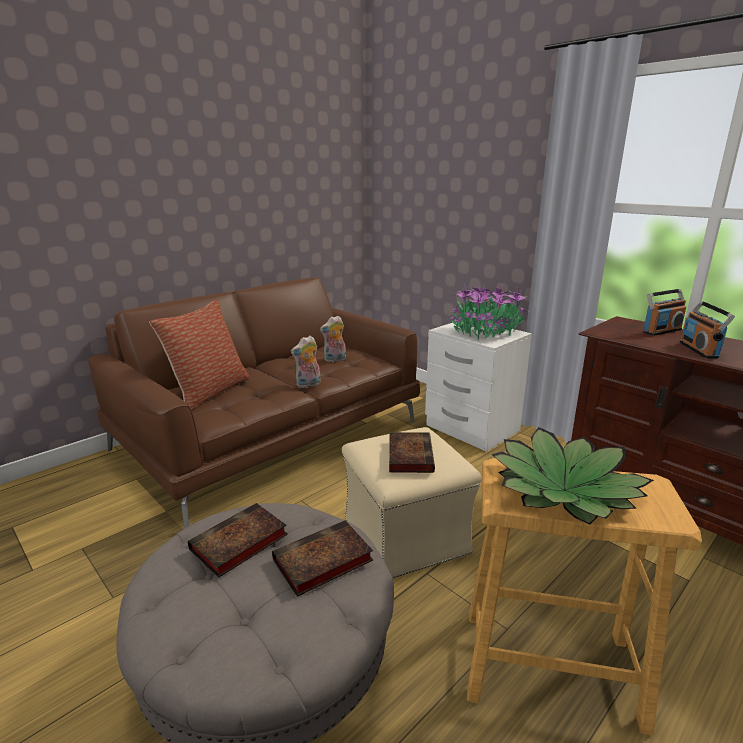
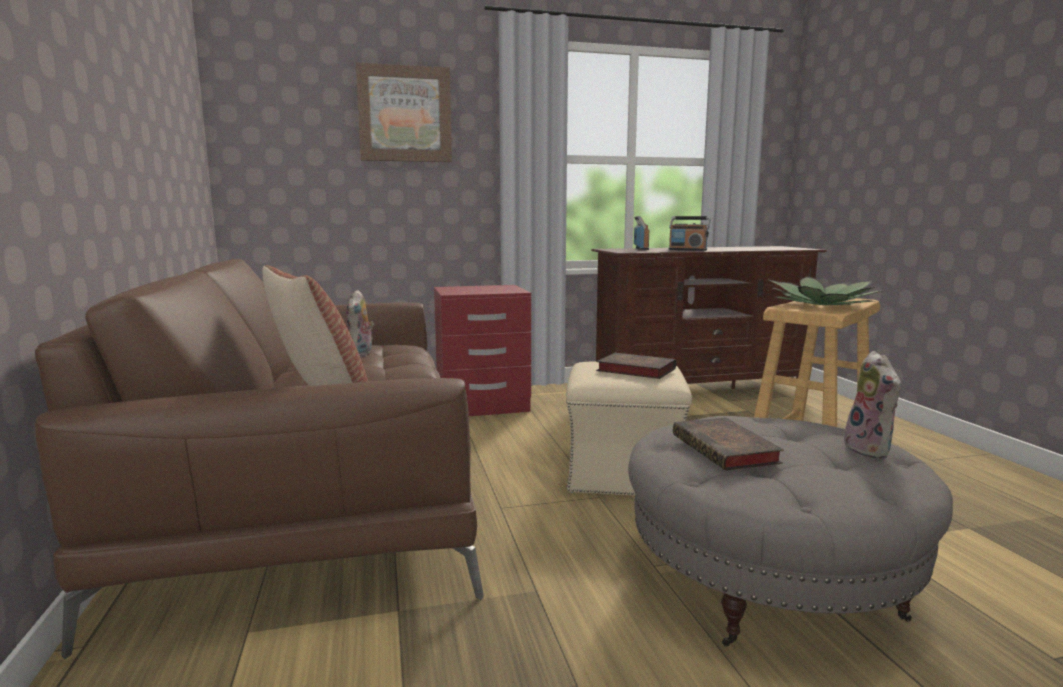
camera: 60 degrees left, 10 degrees down
(308, 385) = (408, 373): plush toy -> plush toy (871, 450)
(321, 562) = (776, 426): book -> none
(471, 429) = (482, 406): white nightstand -> red nightstand
(477, 163) = (404, 114): none -> picture
(486, 332) = (487, 289): potted plant -> none

